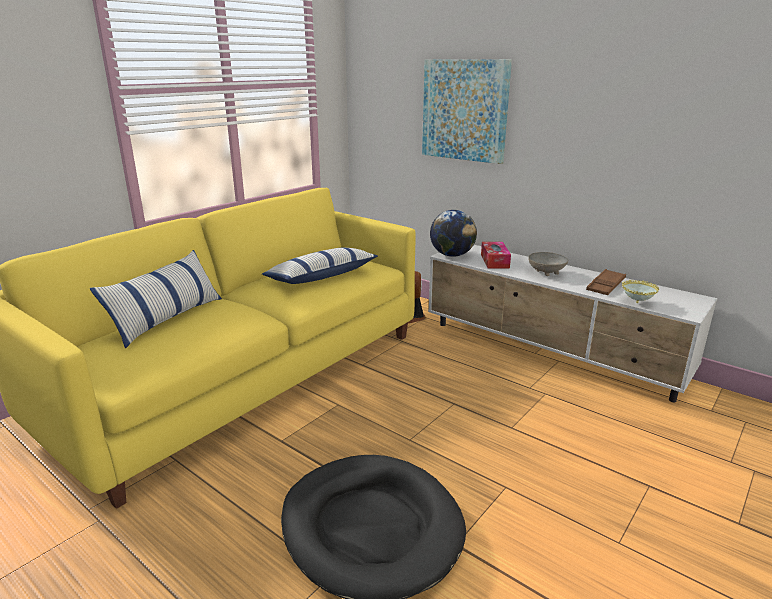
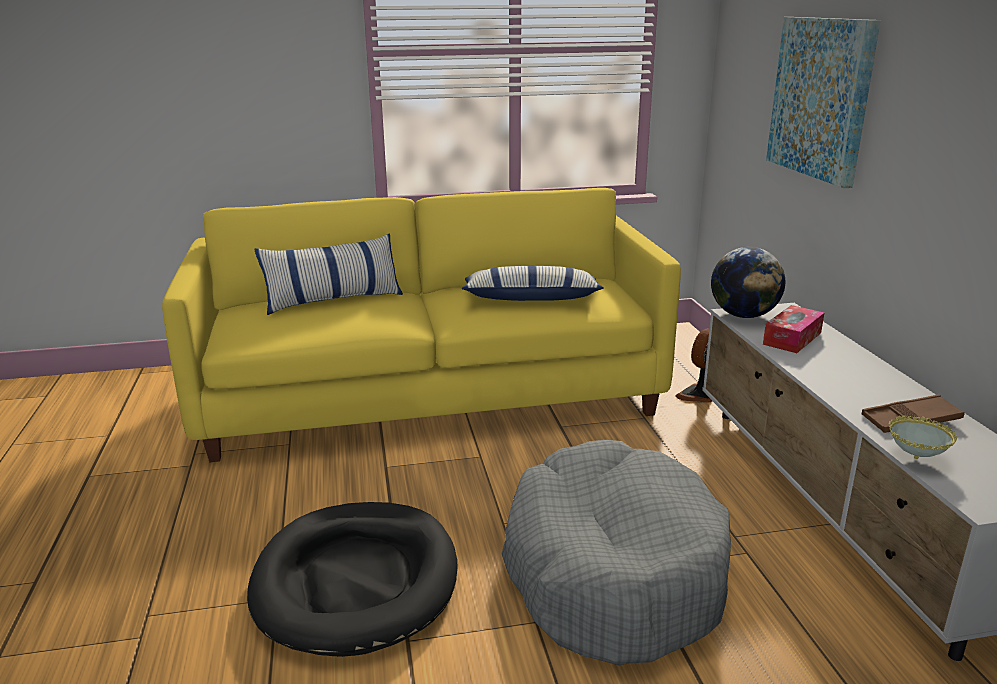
camera: 40 degrees right, 0 degrees up
(502, 436) = (612, 571): none -> grey dog bed
(545, 273) = (840, 375): grey bowl -> none

